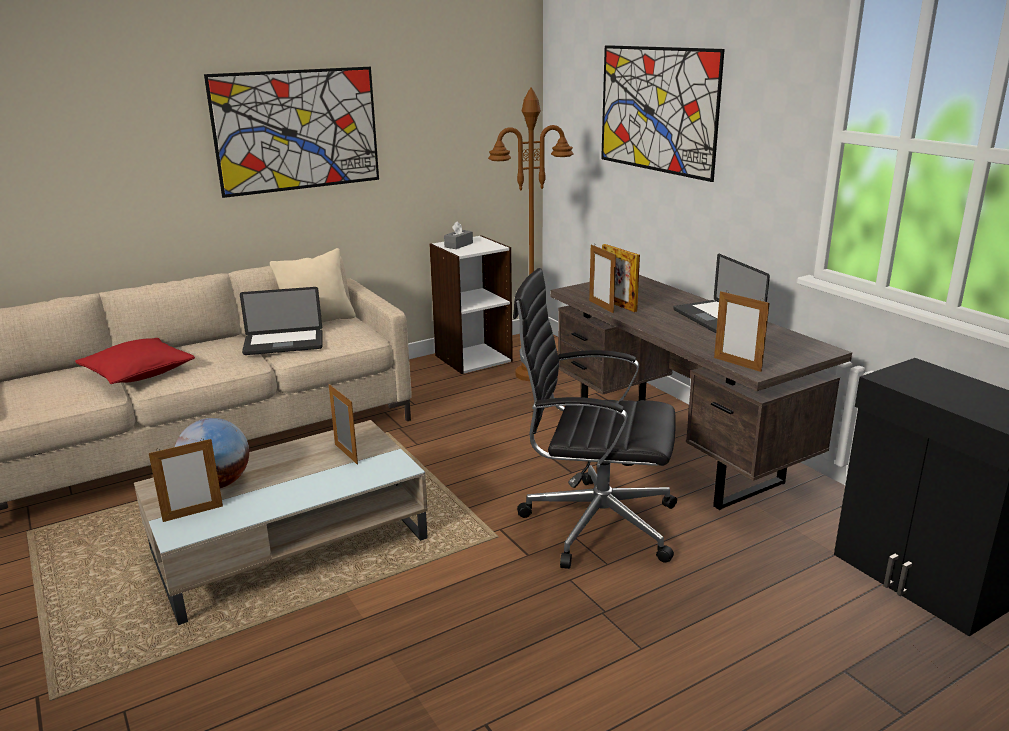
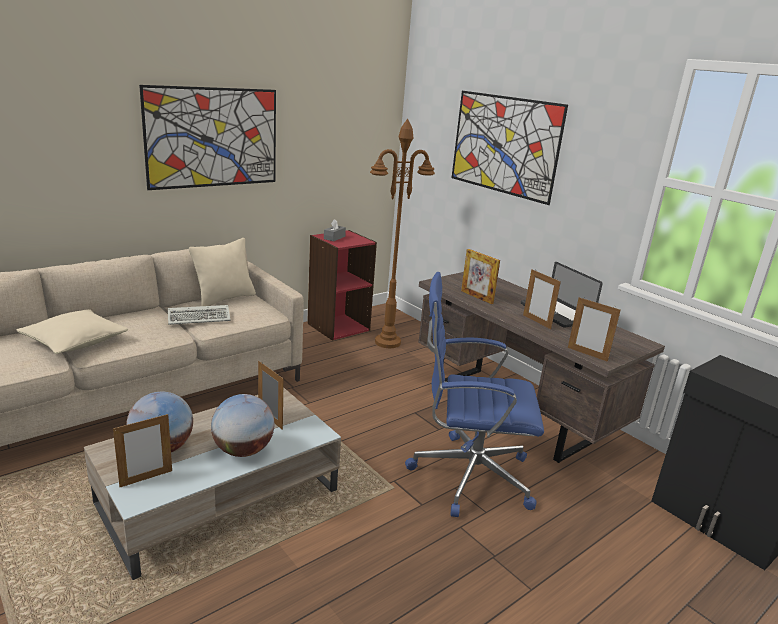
camera: 10 degrees left, 0 degrees up
(138, 373) = (75, 342): red pillow -> beige pillow
(284, 344) = (200, 317): laptop -> keyboard
(307, 486) = (243, 450): none -> globe
(473, 358) = (338, 326): white bookcase -> red bookcase
(594, 523) = (467, 475): black office chair -> blue office chair
(601, 306) = (464, 298): picture frame -> picture frame (536, 322)

